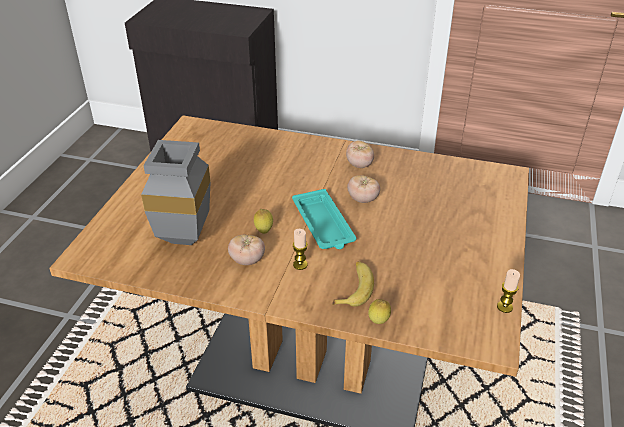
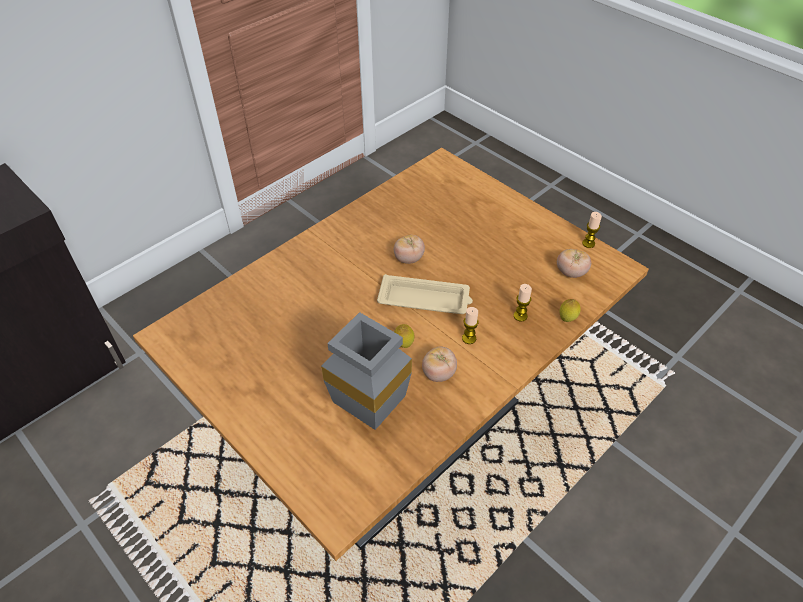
camera: 60 degrees left, 10 degrees up
(323, 225) = (425, 300): turquoise tray -> beige tray
(354, 288) = (520, 316): banana -> candle
(359, 165) = (356, 238): tomato -> tomato (571, 272)

